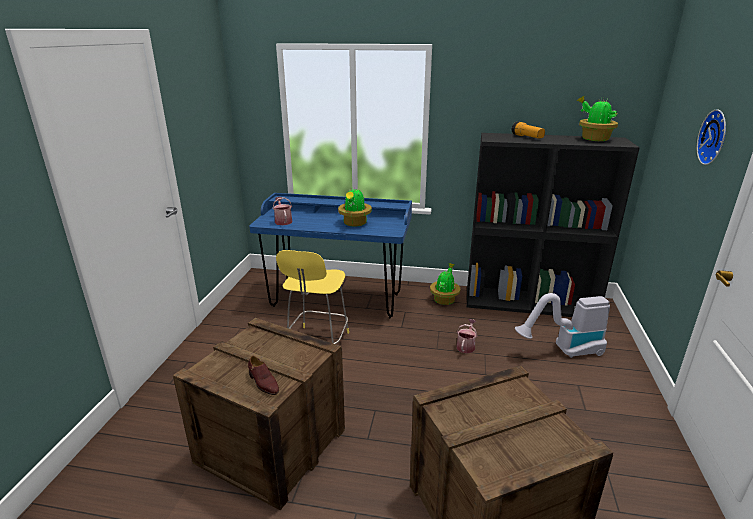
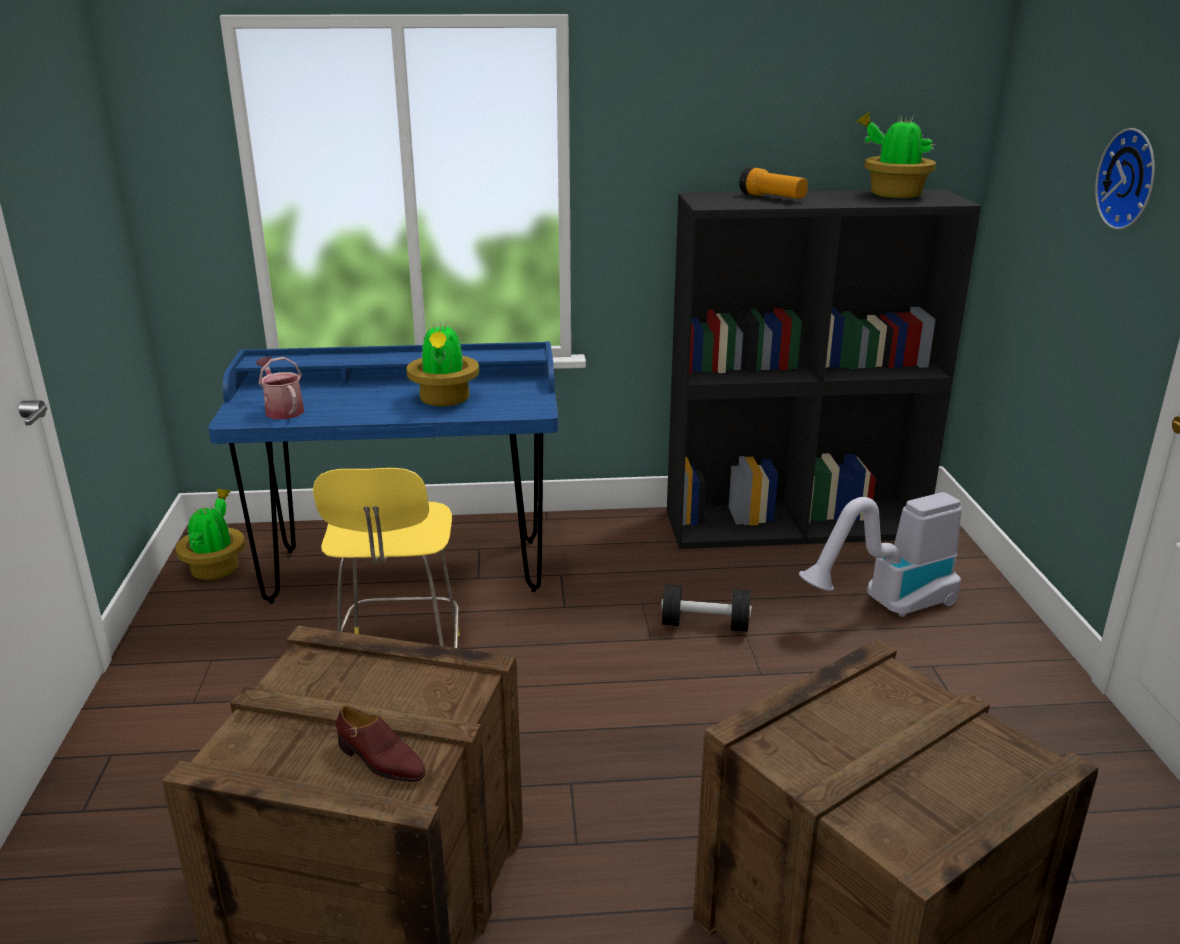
camera: 15 degrees left, 0 degrees up
(444, 299) = (631, 539): potted plant -> potted plant (216, 568)
(466, 346) = (705, 624): watering can -> black dumbbell

